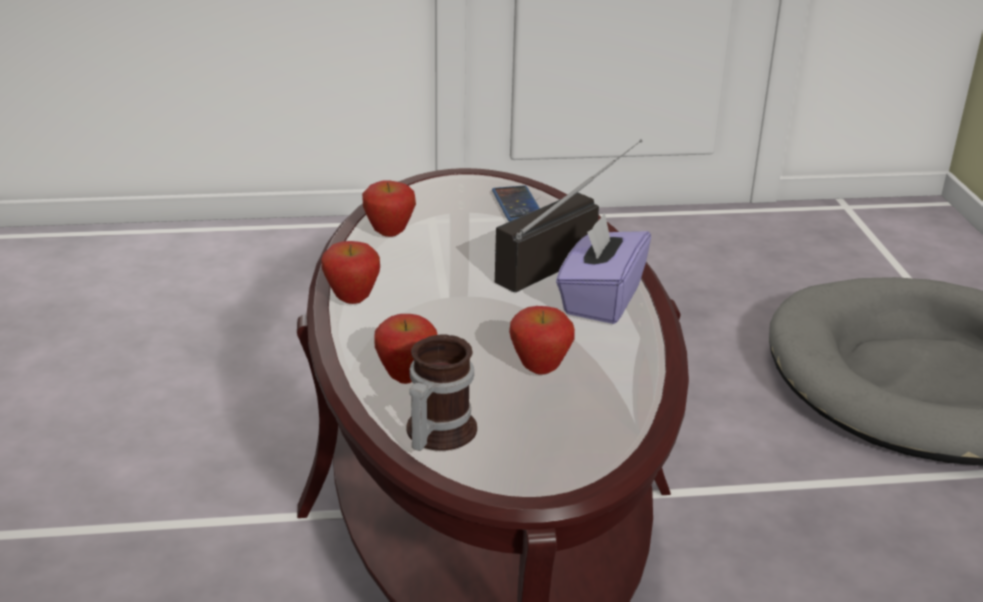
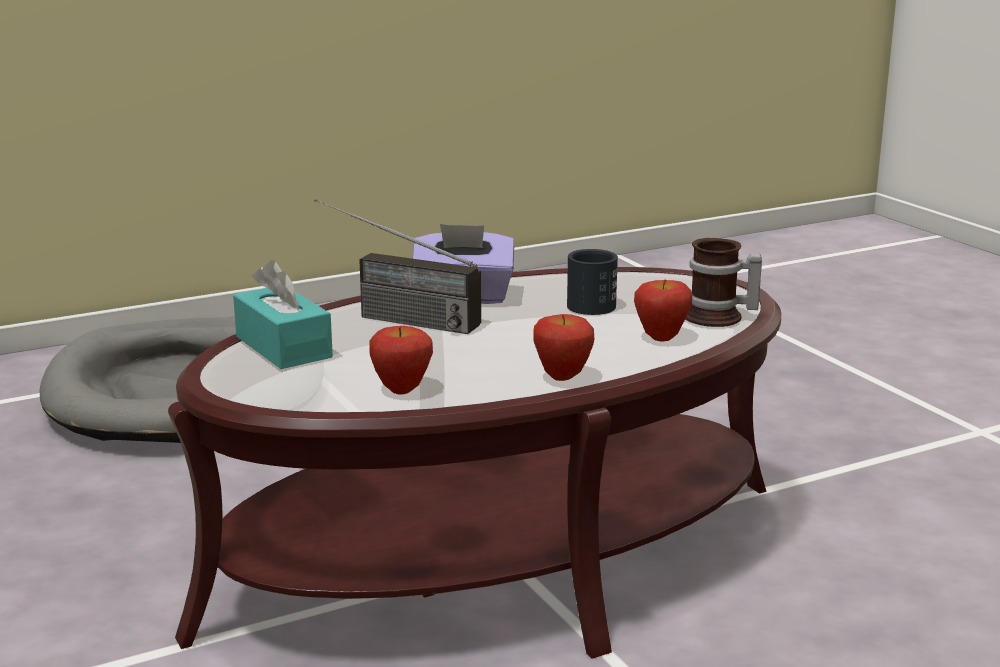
camera: 110 degrees left, 10 degrees down
(517, 204) = (283, 347): phone -> turquoise tissue box
(540, 370) = (595, 303): apple -> black mug

